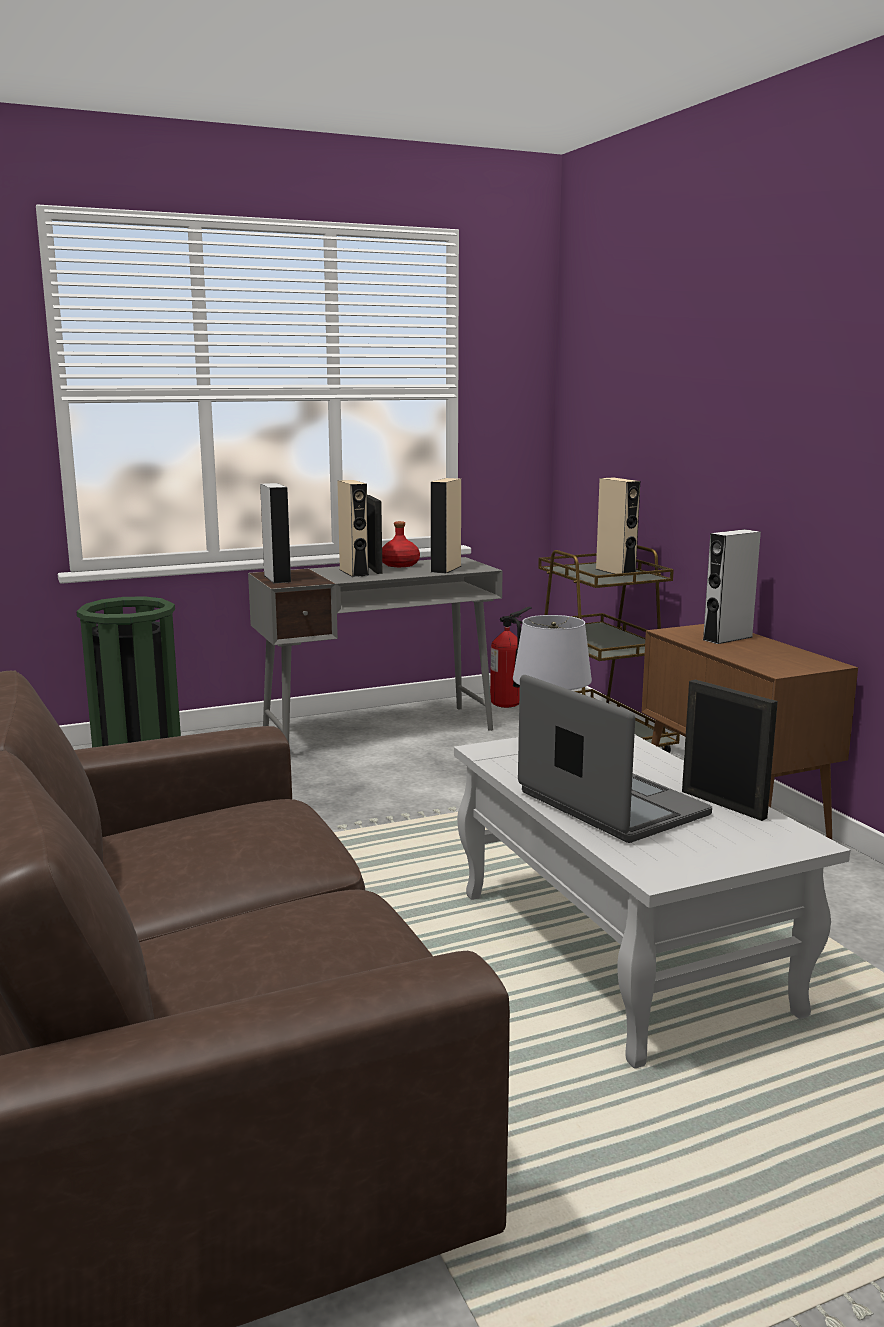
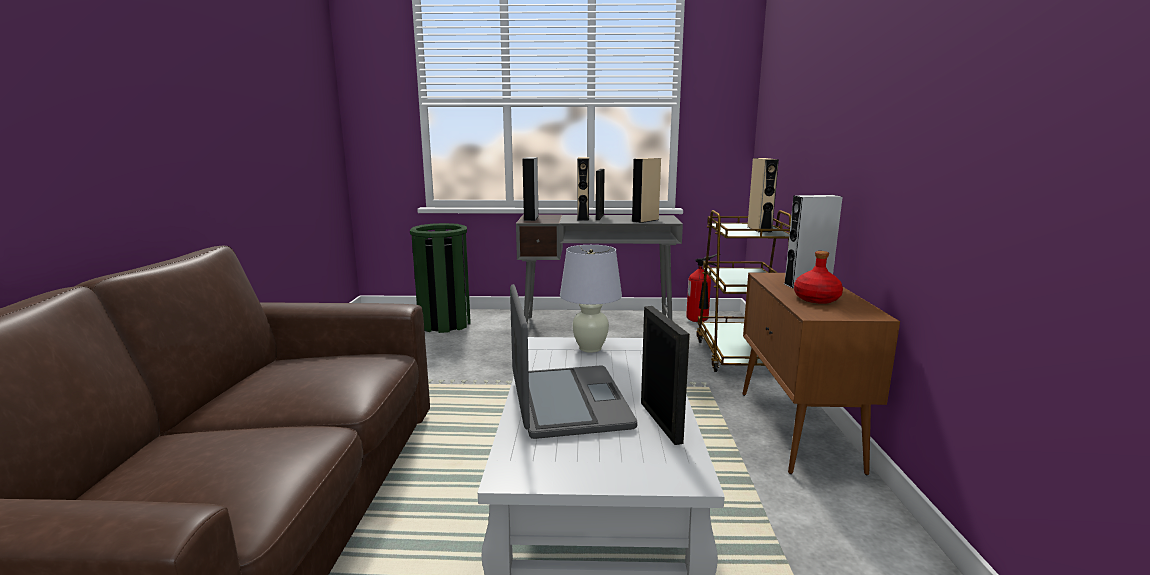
camera: 25 degrees right, 0 degrees up
(400, 565) = (621, 216): red bottle -> red bottle (817, 299)

